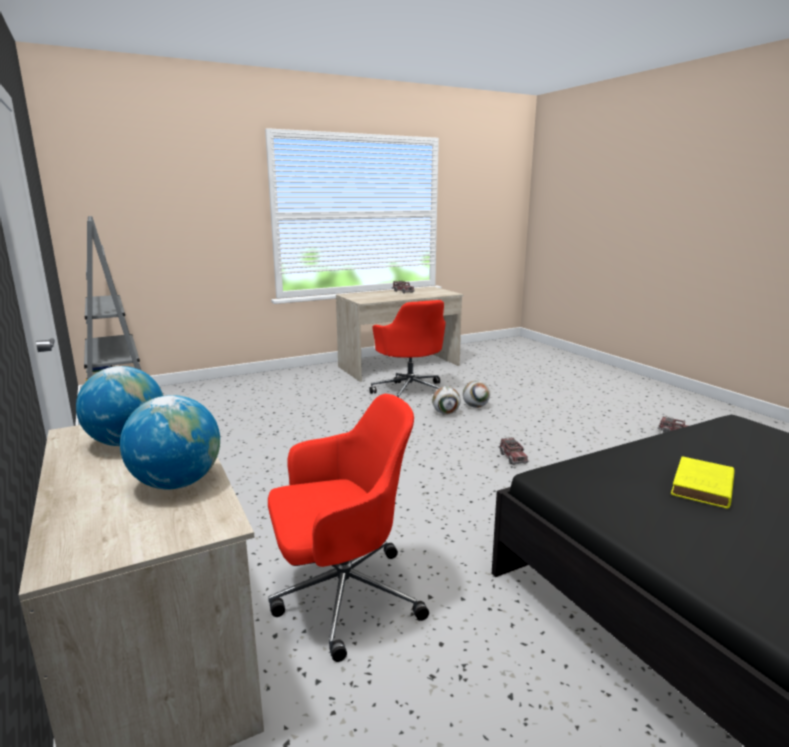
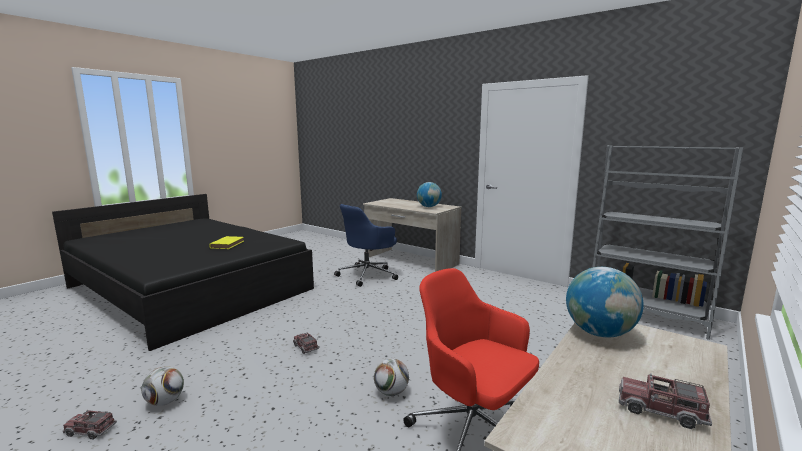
camera: 155 degrees right, 5 degrees down
(177, 483) = (394, 204): globe -> globe (599, 333)
(342, 596) = (368, 275): red office chair -> blue office chair
(475, 406) = (360, 418): football -> football (165, 401)

